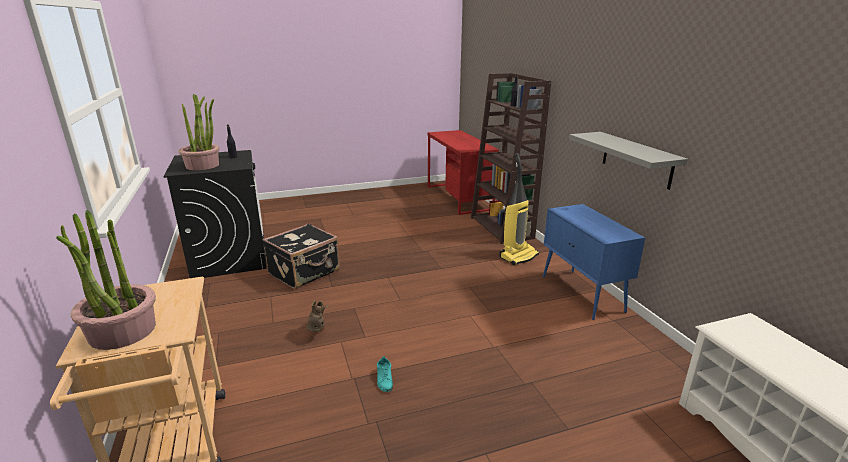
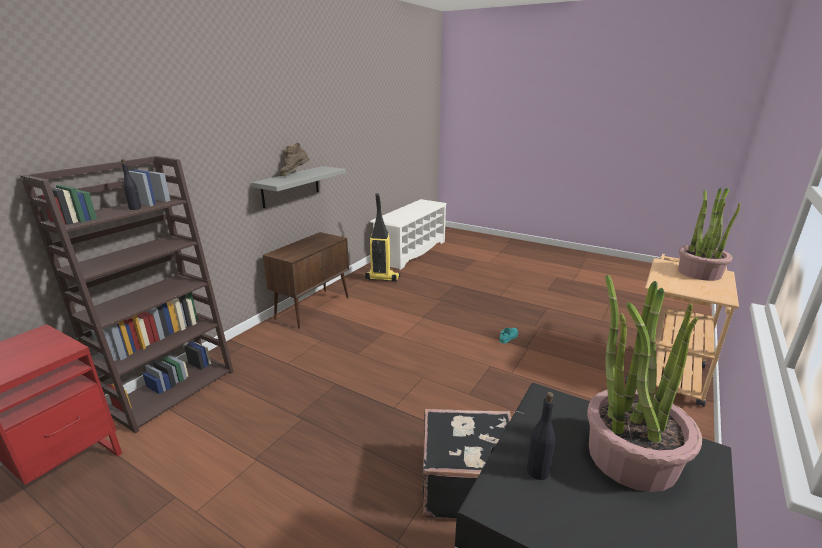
camera: 130 degrees left, 0 degrees up
(317, 331) = (522, 392): brown boot -> brown boot (294, 174)
(518, 256) = (261, 352): vacuum cleaner -> vacuum cleaner (382, 278)
(582, 294) = (313, 308): blue cabinet -> brown cabinet

